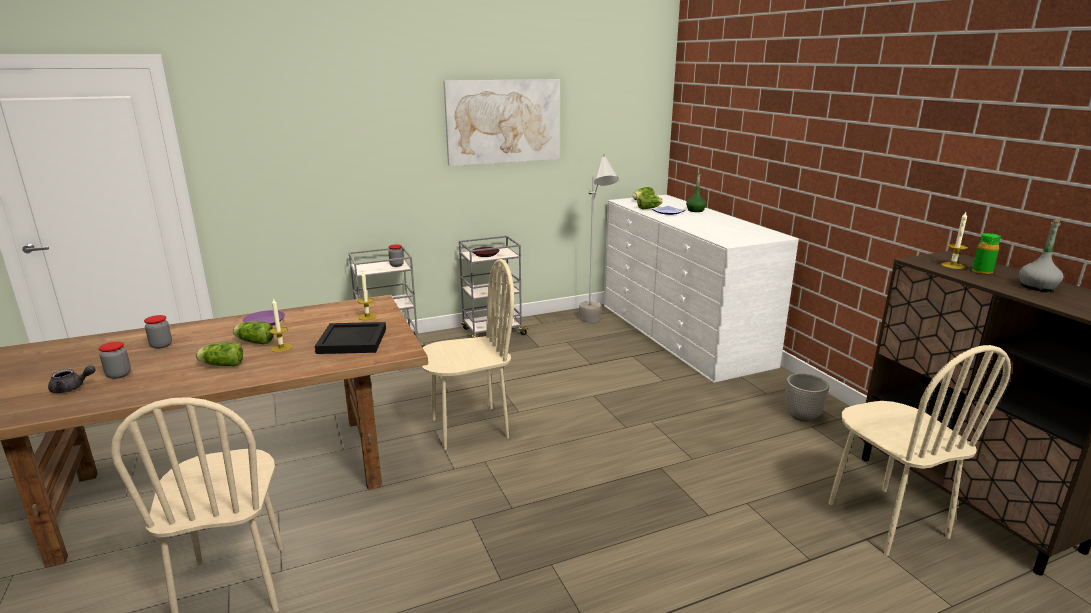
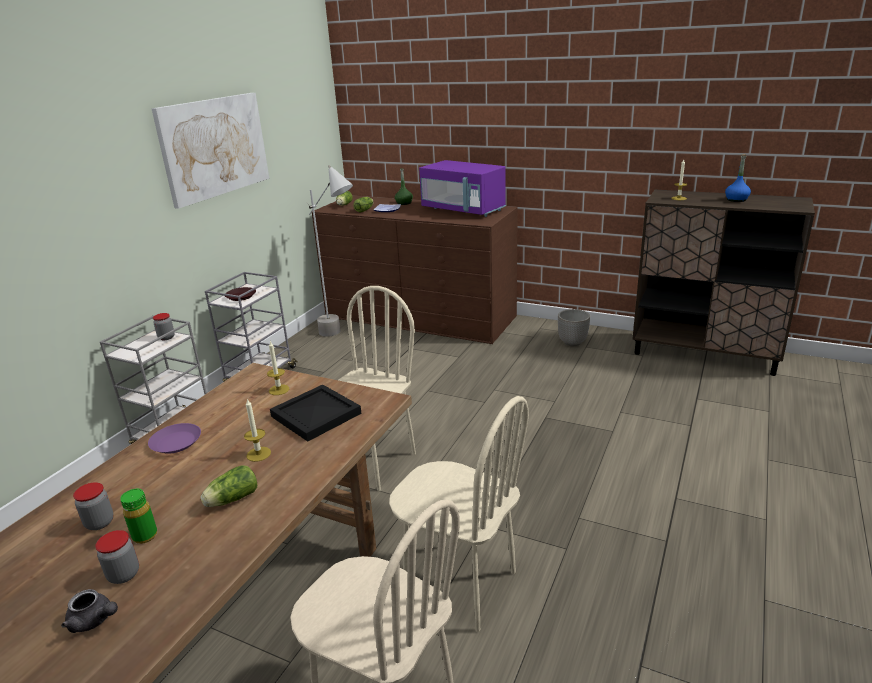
camera: 40 degrees left, 5 degrees up
(72, 388) = (94, 621): grey teapot -> grey teapot turned 75 degrees clockwise
(254, 342) = (212, 464): lettuce -> none
(682, 333) = (419, 316): white dresser -> brown dresser
(734, 228) = (463, 210): none -> purple microwave
(886, 520) = (690, 383): beige chair -> beige chair (460, 584)
(981, 272) = (698, 198): green bottle -> green bottle (145, 536)
(1037, 287) = (736, 200): grey bottle -> blue bottle

